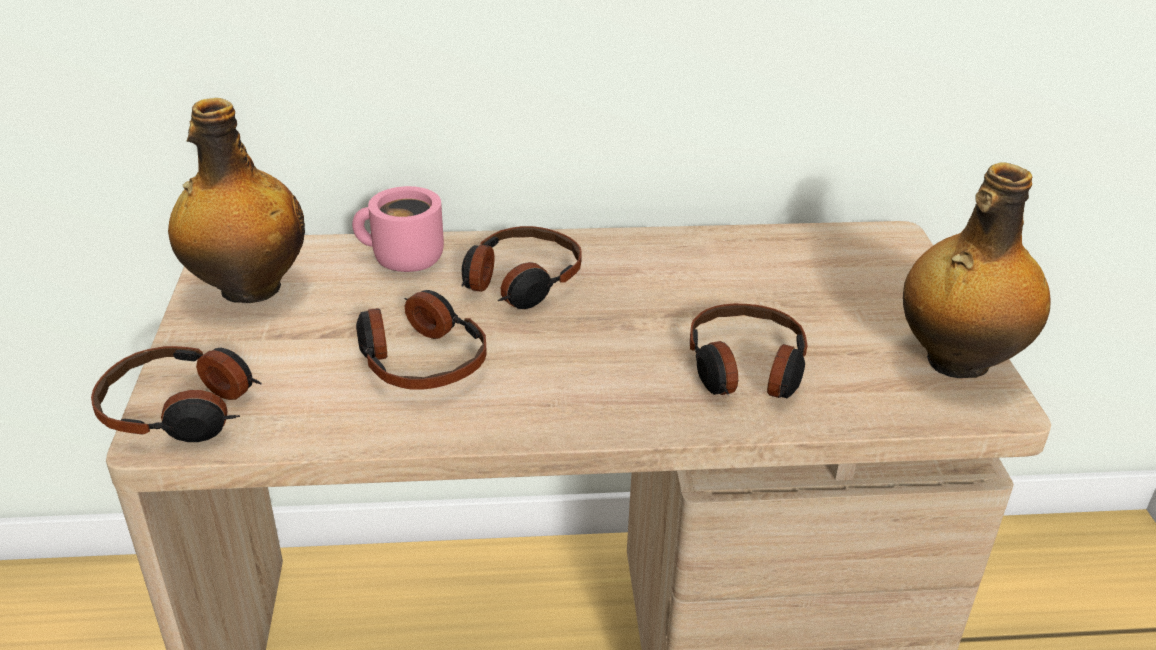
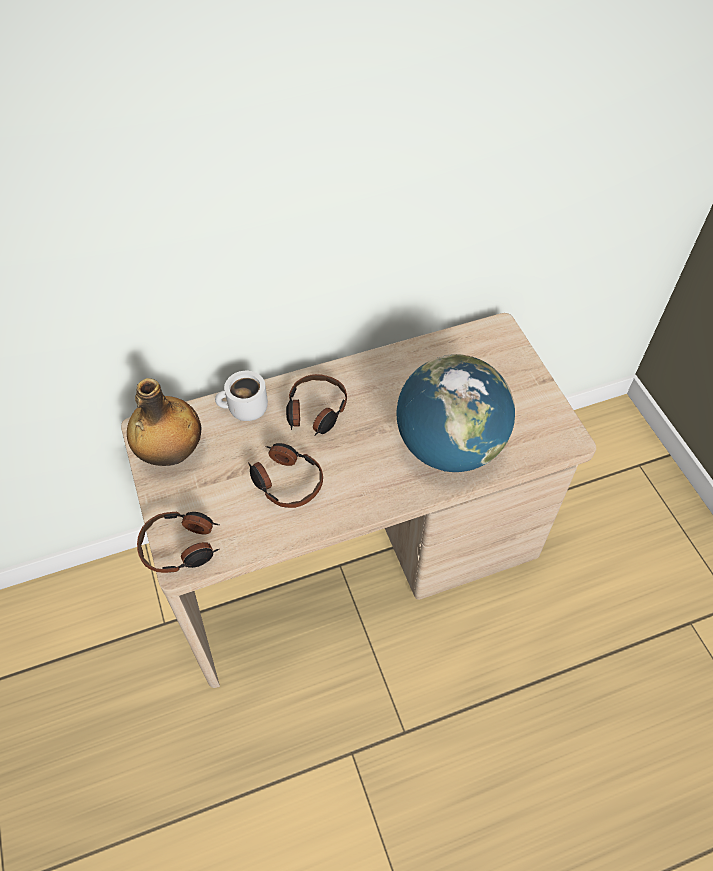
camera: 15 degrees left, 20 degrees up
(401, 260) = (245, 410): pink mug -> white mug
(746, 369) = (449, 446): headphones -> globe
(955, 362) = (547, 415): bottle -> none

